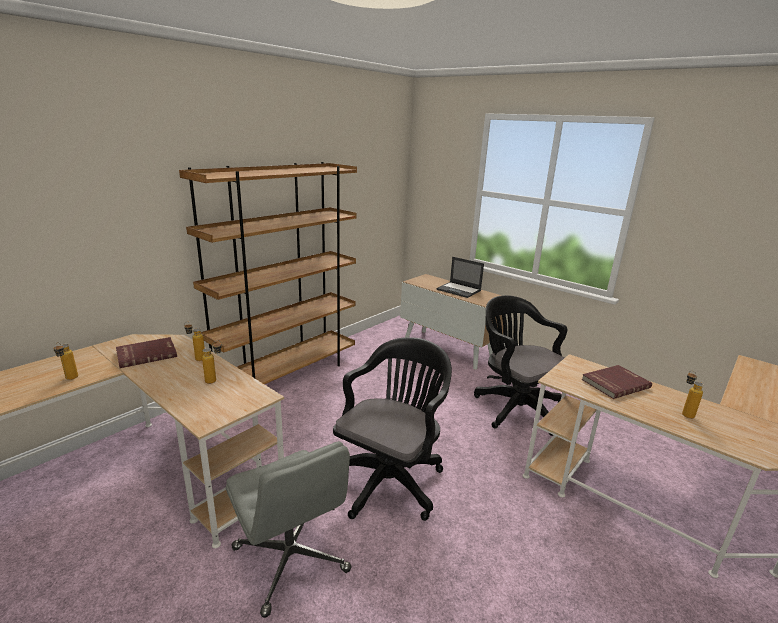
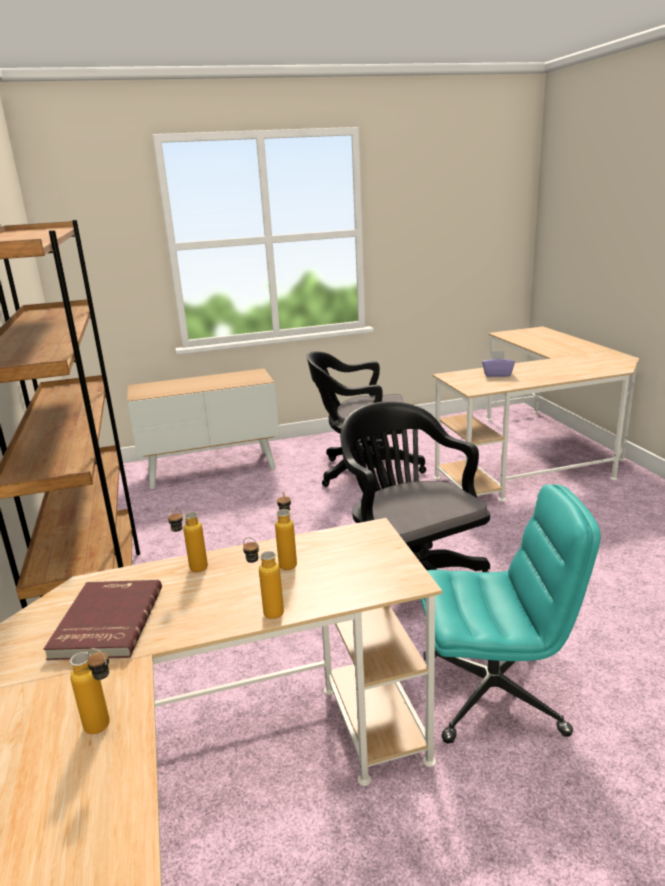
camera: 55 degrees left, 0 degrees up
(291, 560) = (494, 694): grey office chair -> turquoise office chair
(459, 290) = (209, 382): laptop -> none
(614, 383) = (497, 374): red book -> purple tissue box
(684, 413) = (556, 369): bottle -> bottle (266, 611)

